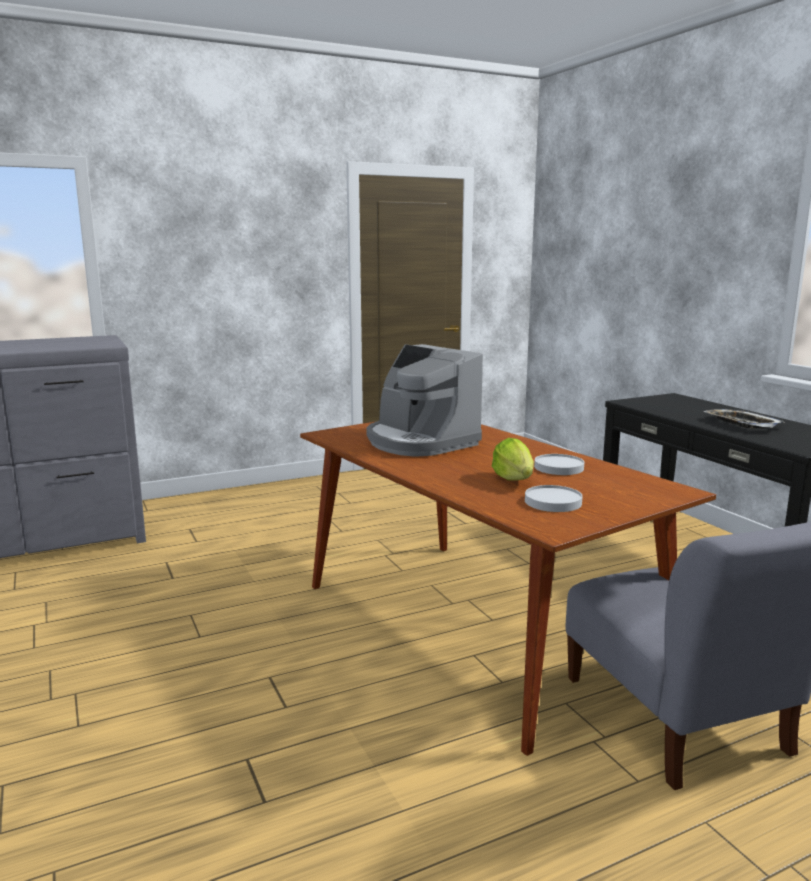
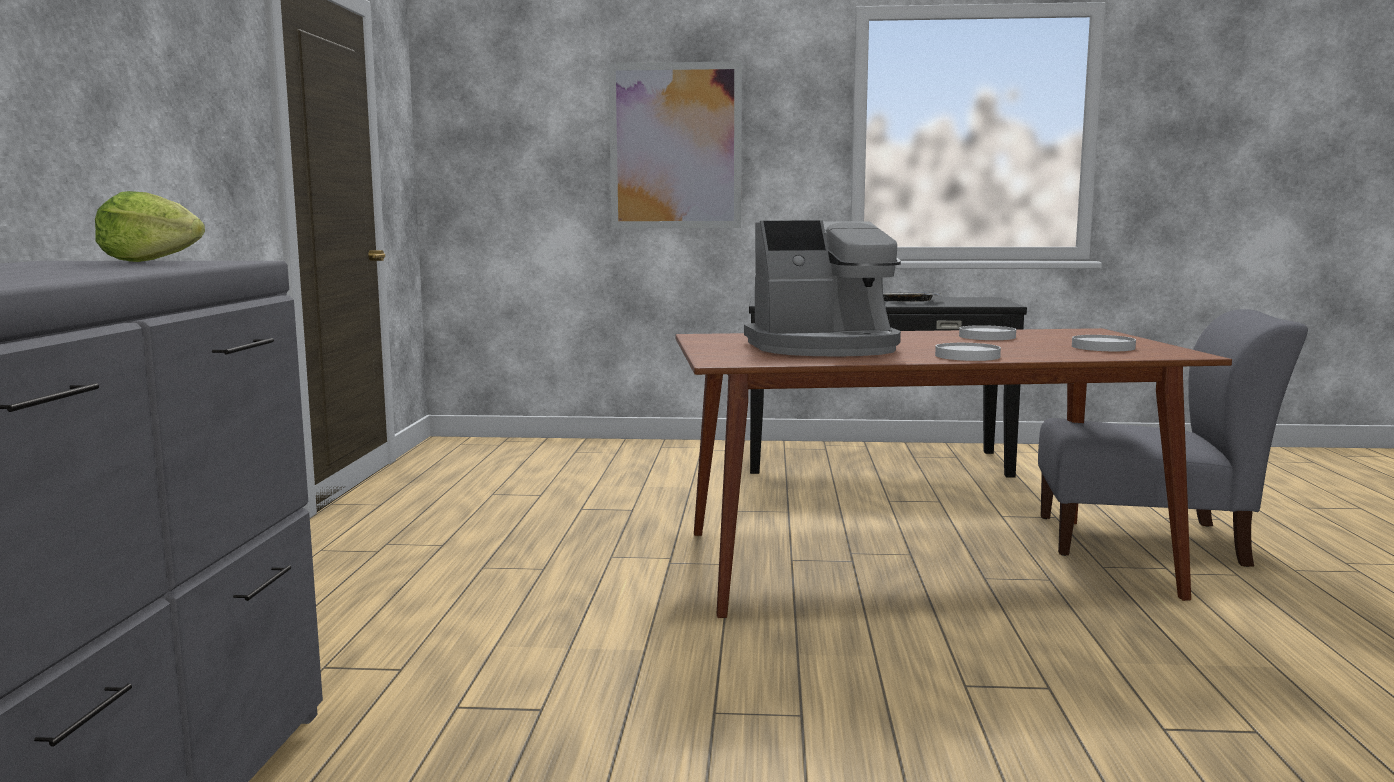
camera: 60 degrees left, 5 degrees down
(429, 473) = (967, 356): none -> white plate
(514, 479) = (1018, 346): lettuce -> lettuce (151, 262)
(660, 259) = (675, 146): none -> picture

